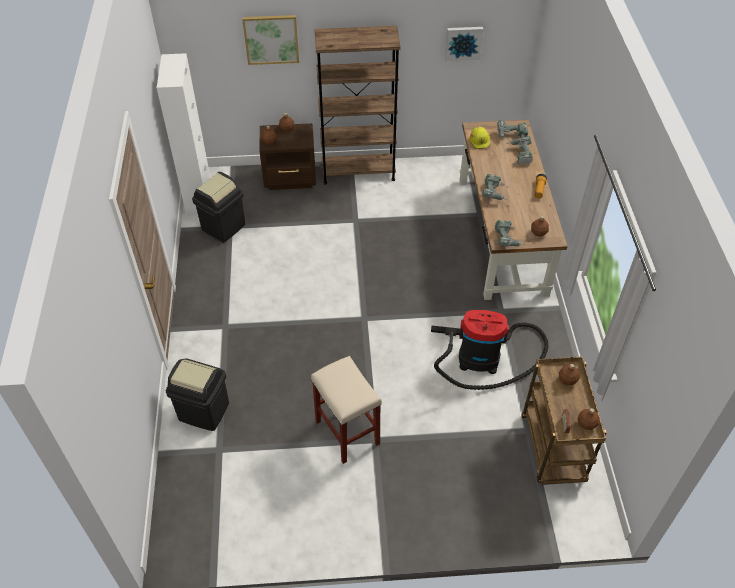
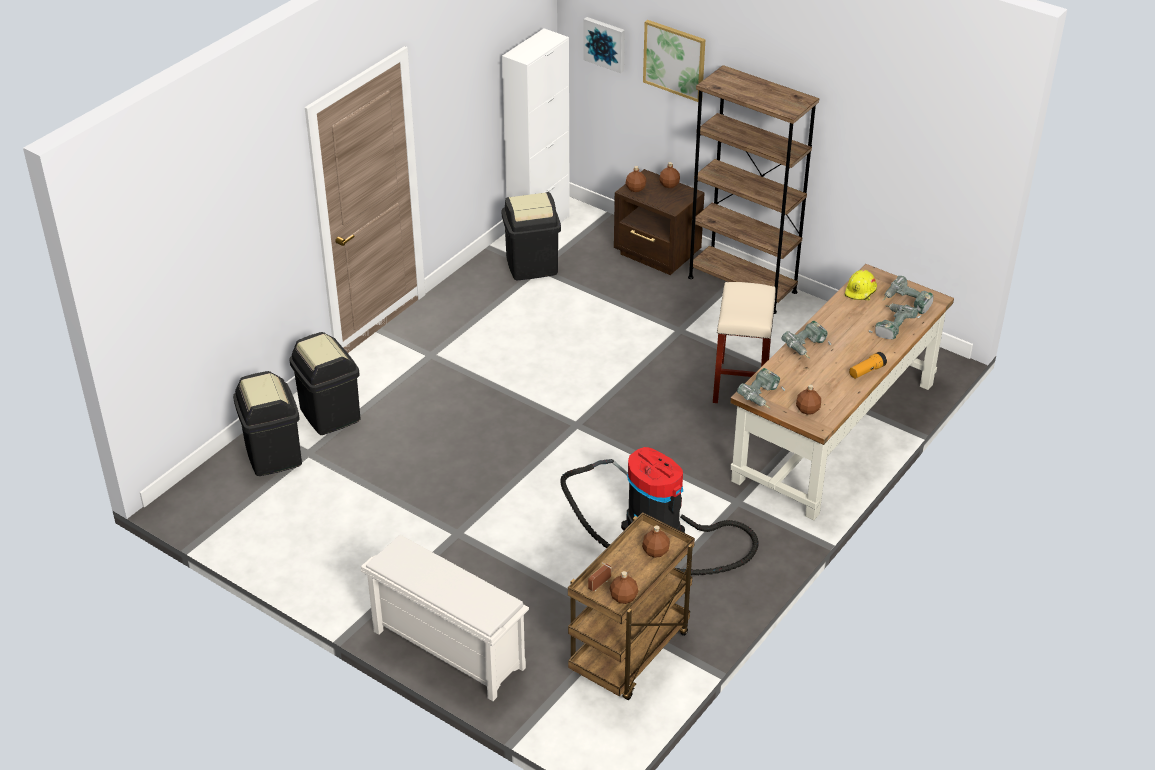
camera: 40 degrees right, 10 degrees down
(197, 468) = (273, 455): none -> black trash can
(346, 432) = (438, 510): beige stool -> beige stool (740, 383)
(454, 525) = (446, 649): none -> white shoe rack
(463, 42) = (902, 156): picture -> picture (605, 44)

